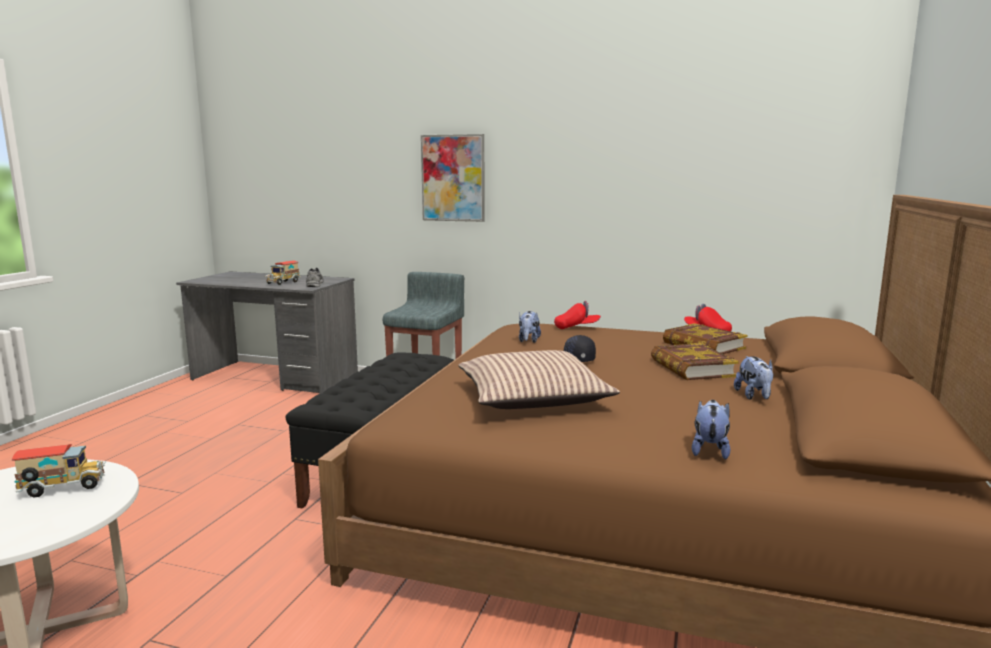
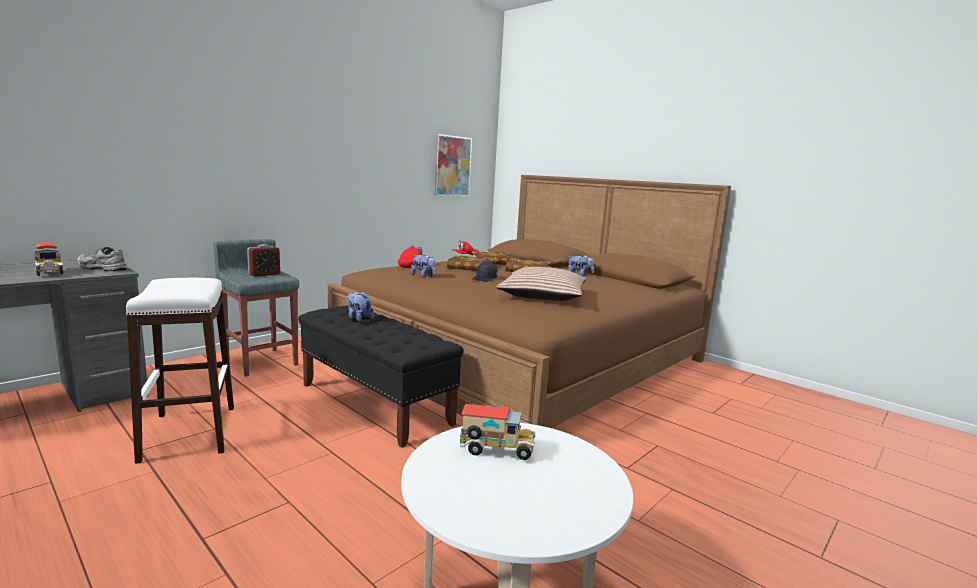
camera: 65 degrees left, 0 degrees up
(63, 489) = (497, 451): toy truck -> toy truck turned 90 degrees clockwise
(272, 426) = (189, 432): none -> white stool
(429, 309) = (264, 274): none -> alarm clock
(453, 178) = (238, 147): picture -> picture (452, 166)
(630, 345) = (470, 268): none -> book
(709, 450) = (636, 293): plush toy -> plush toy (358, 318)

